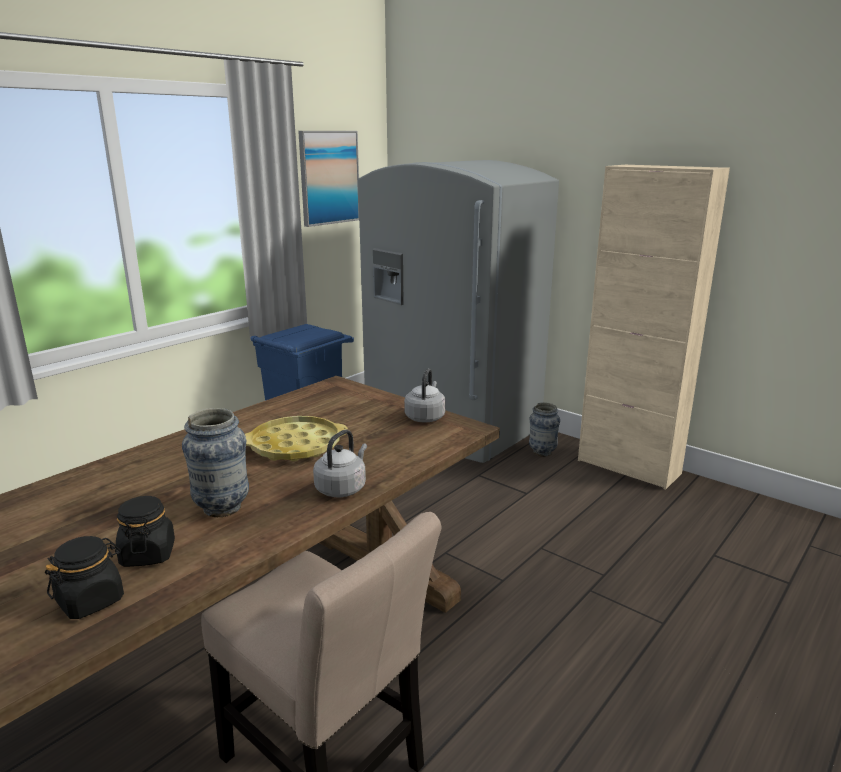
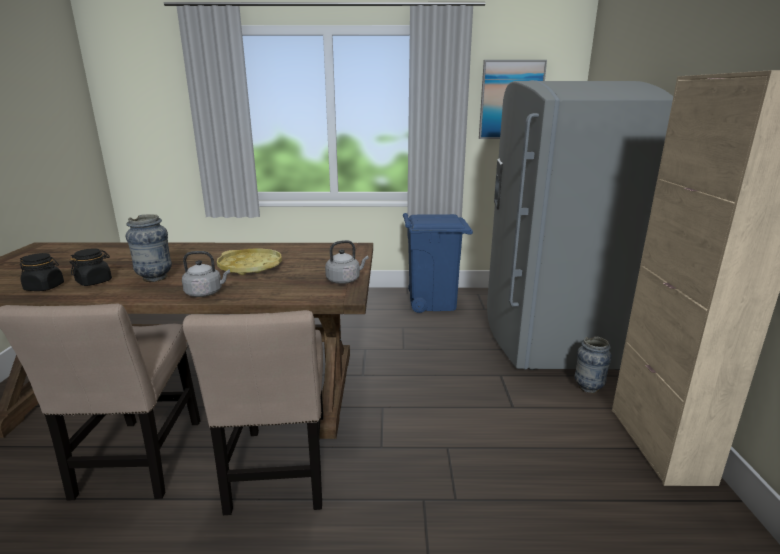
camera: 50 degrees right, 0 degrees up
(473, 657) = (280, 473): none -> beige chair

